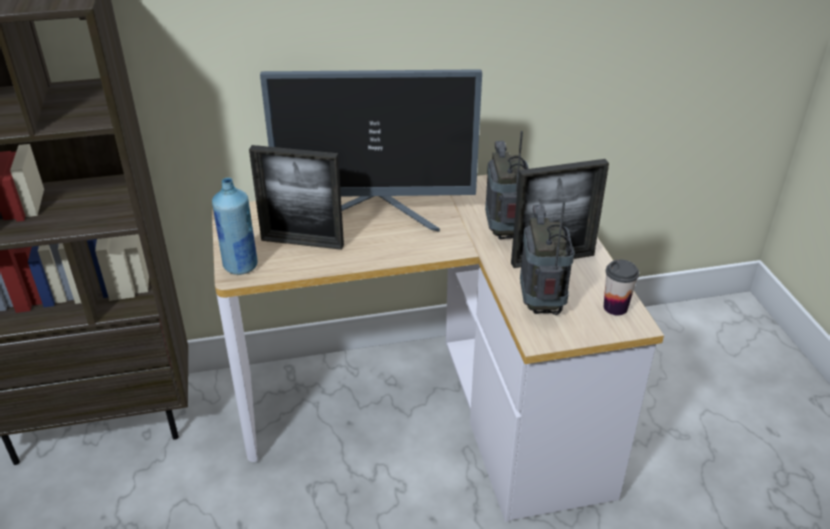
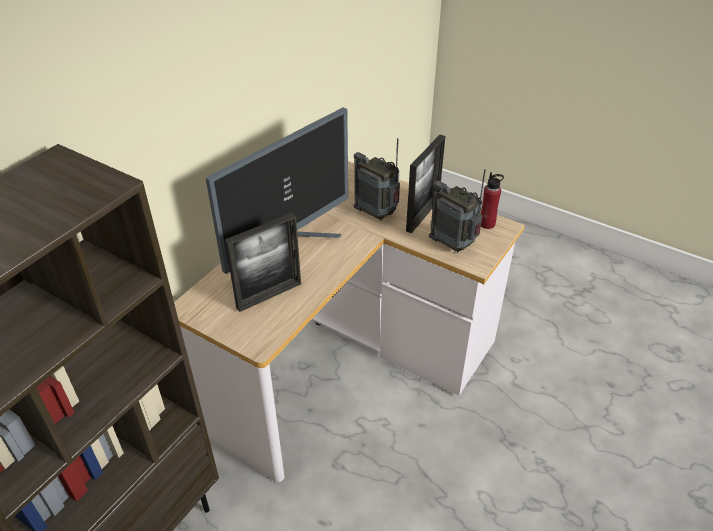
camera: 45 degrees left, 5 degrees up
(240, 266) = (253, 337): blue bottle -> none
(615, 307) = (487, 224): cup -> red bottle

